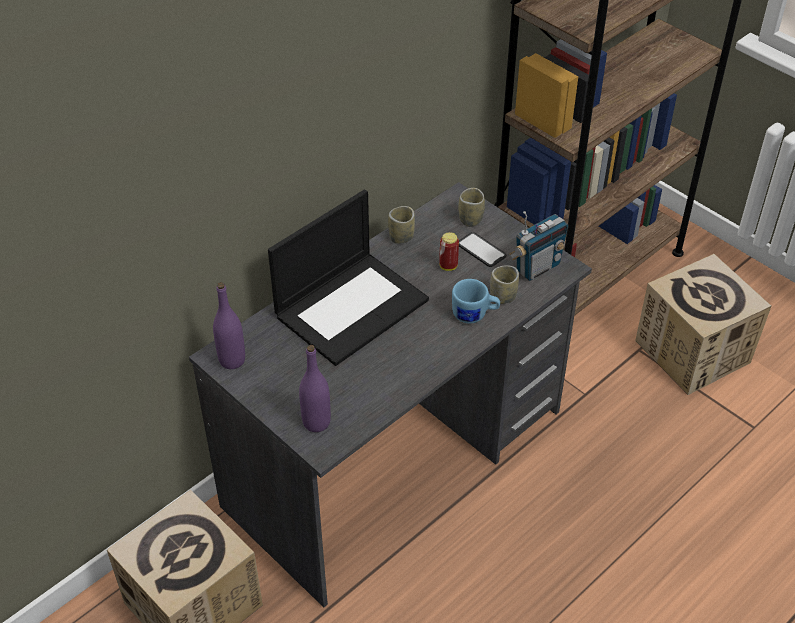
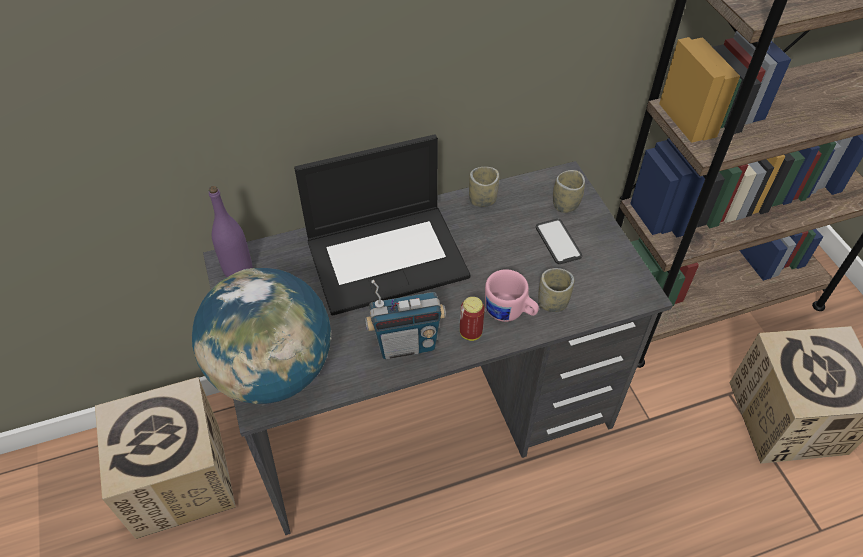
camera: 25 degrees right, 5 degrees up
(316, 422) = (273, 371): purple bottle -> globe
(448, 266) = (513, 247): can -> can (470, 333)
(474, 315) = (510, 312): blue mug -> pink mug
(537, 267) = (609, 282): radio -> radio (406, 345)

